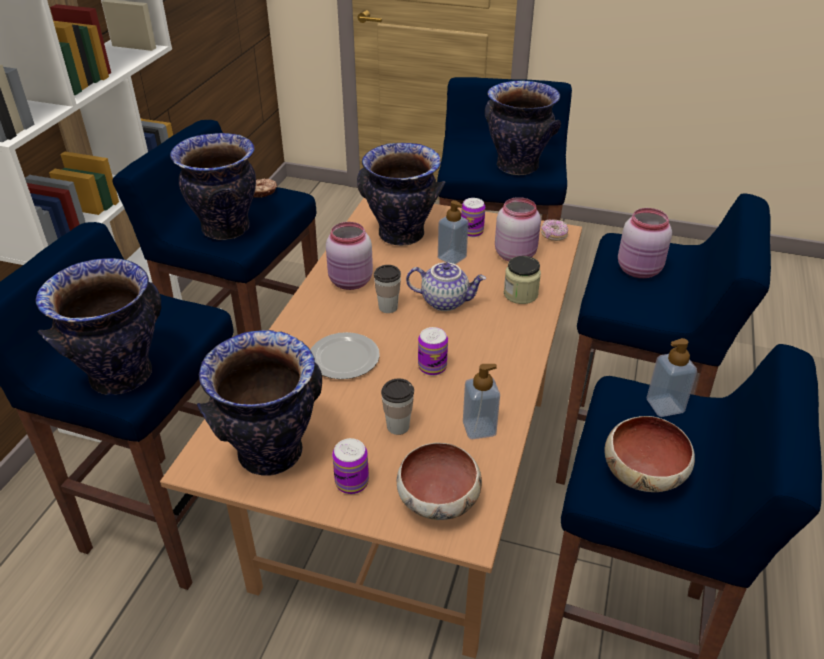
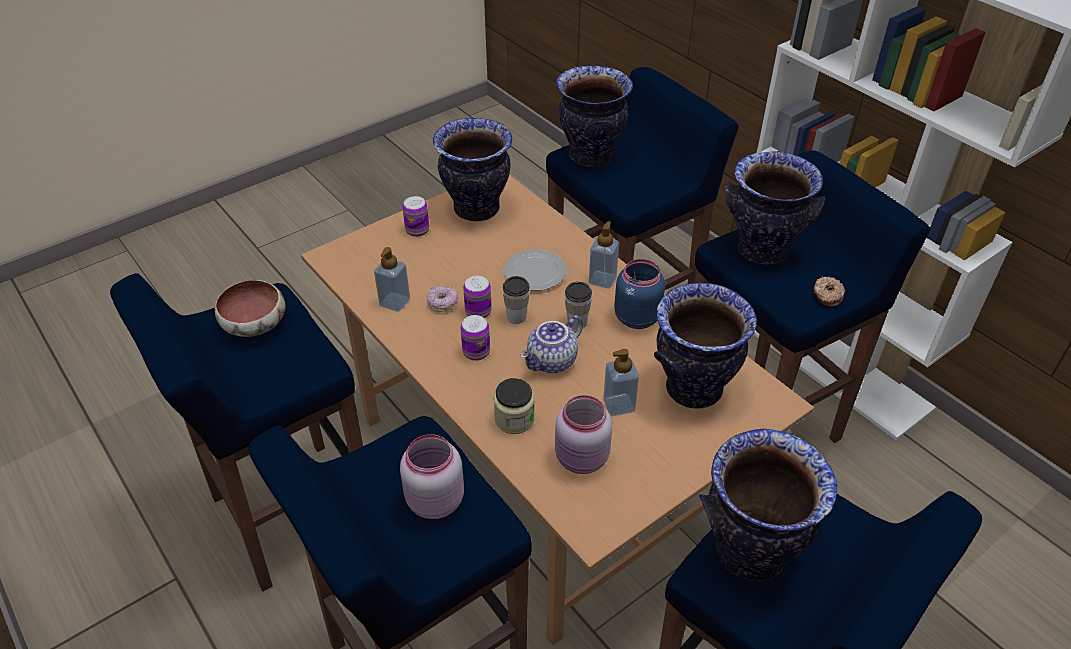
camera: 125 degrees right, 5 degrees up
(351, 282) = (635, 318): pink jar -> blue jar
(398, 426) = (439, 267): cup -> cup (516, 317)
(439, 500) = (363, 256): bowl -> none
(472, 231) = (657, 450): can -> can (476, 352)
(553, 235) = (591, 520): donut -> donut (442, 304)
(665, 406) = (281, 378): soap dispenser -> soap dispenser (602, 280)

